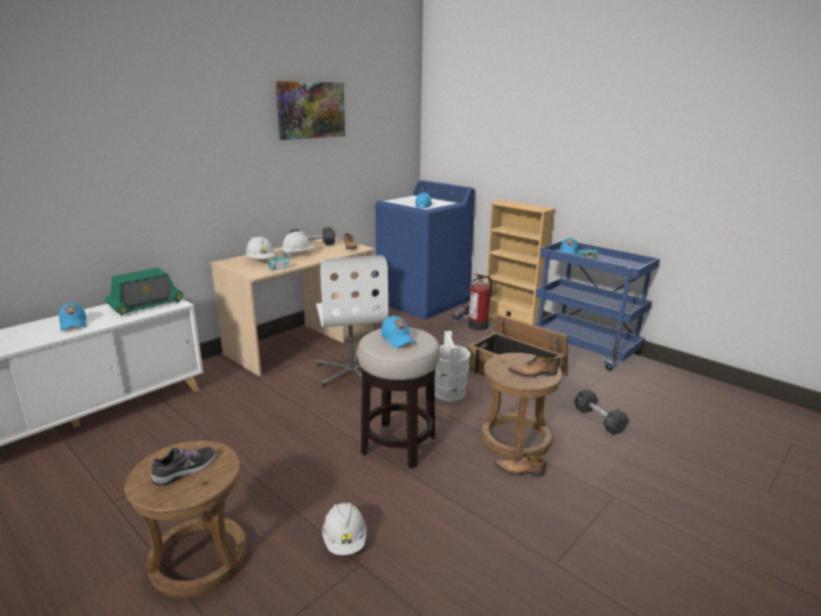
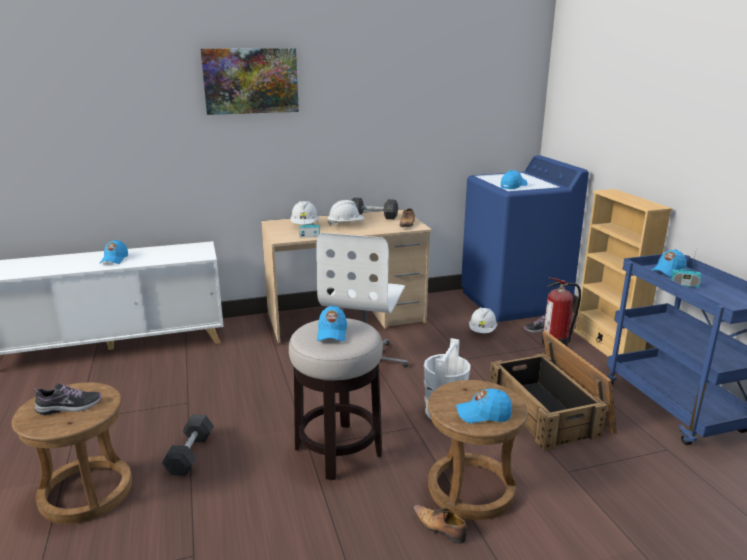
camera: 30 degrees right, 0 degrees up
(146, 305) = (181, 253): radio -> none
(311, 110) = (390, 70): picture -> picture (250, 81)
(345, 541) = (202, 527): white hard hat -> white hard hat (482, 331)
(534, 374) = (483, 414): shoe -> blue cap
(598, 420) = (603, 503): black dumbbell -> black dumbbell (190, 454)

